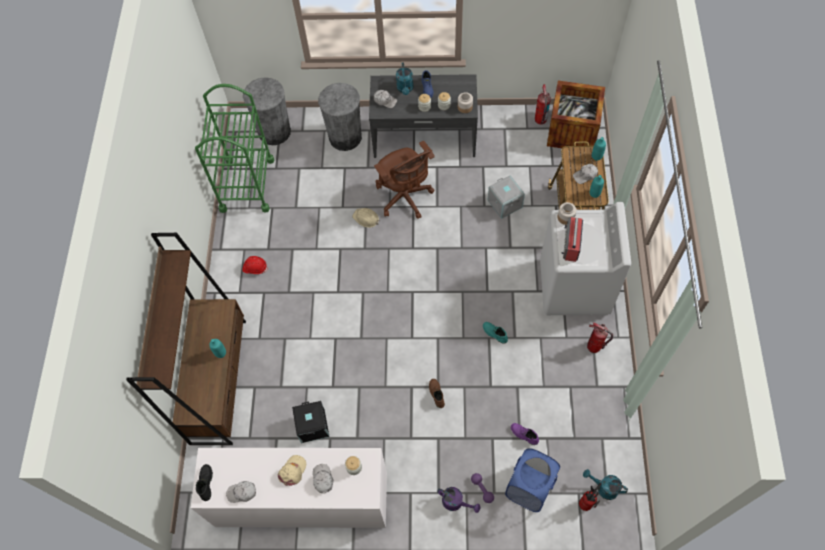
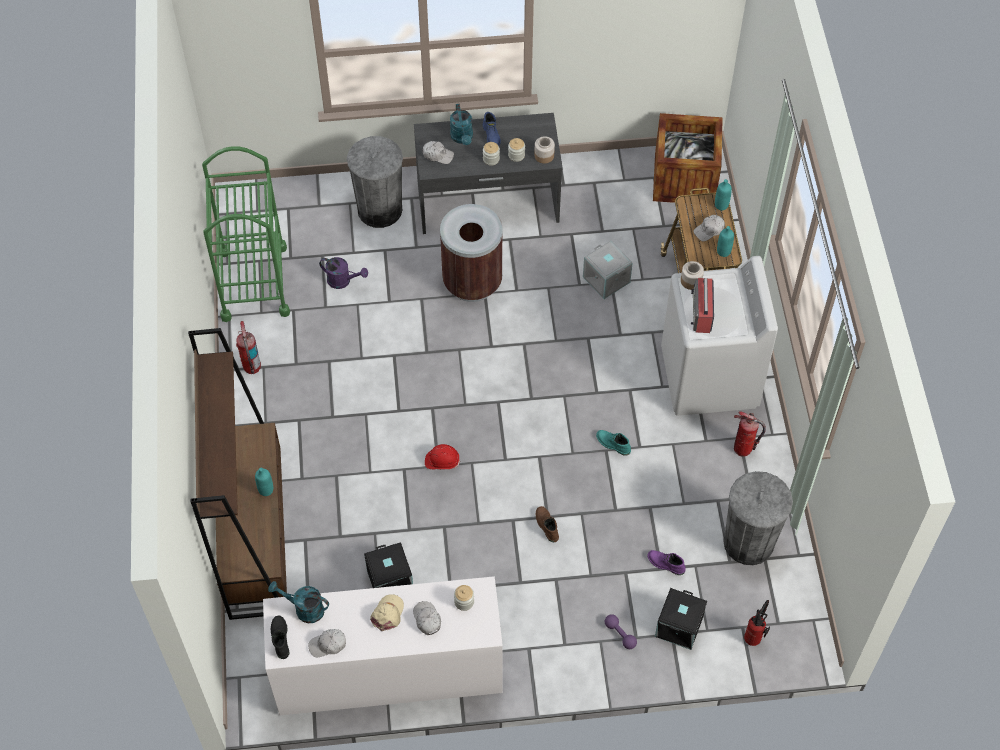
camera: 10 degrees left, 5 degrees down
(255, 268) = (282, 389): red hard hat -> red hard hat (442, 461)
(274, 132) = (281, 210): grey trash can -> grey trash can (748, 542)
(366, 218) = (423, 313): beige hard hat -> none
(405, 197) = (472, 282): brown office chair -> brown trash can
(456, 502) = (589, 654): purple watering can -> purple watering can (343, 281)
(529, 488) = (679, 627): blue laundry basket -> black storage box
(540, 120) = (640, 167): fire extinguisher -> fire extinguisher (251, 367)
(603, 488) = (773, 617): turquoise watering can -> turquoise watering can (304, 609)

